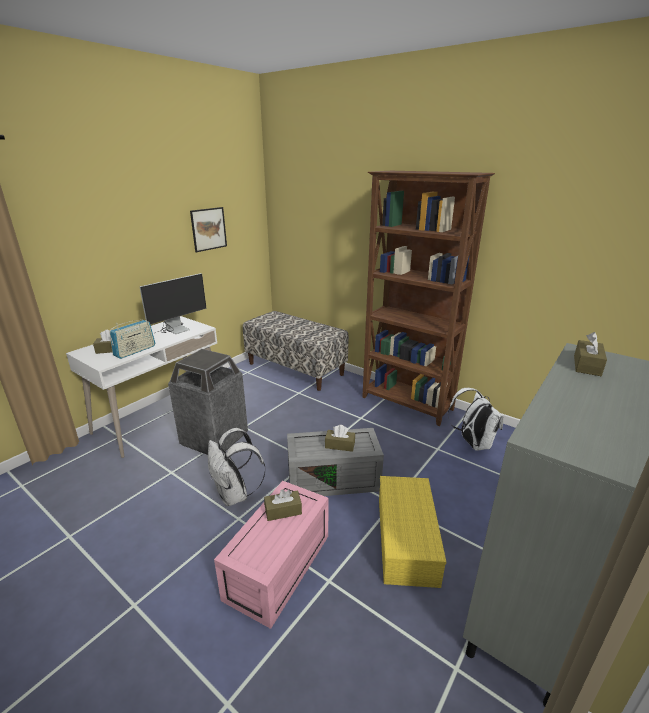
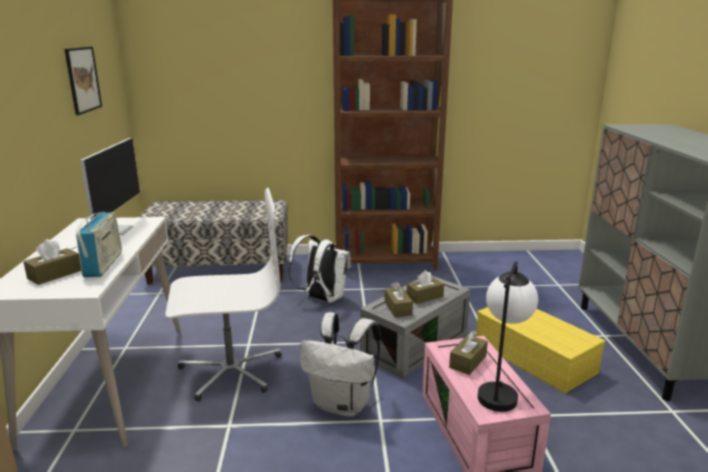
camera: 40 degrees left, 5 degrees down
(214, 439) = (230, 370): trash can -> white office chair
(266, 545) = (500, 390): none -> table lamp
(472, 443) = (479, 272): white backpack -> white backpack (322, 299)
(587, 365) = (645, 131): brown tissue box -> brown tissue box (398, 308)

